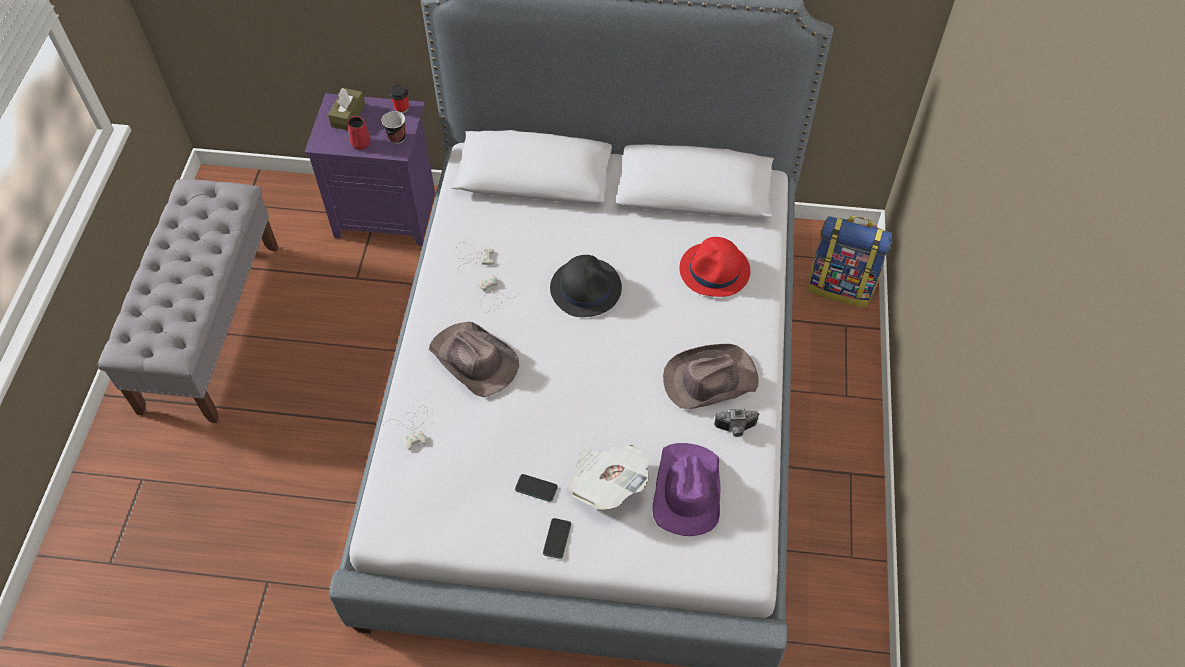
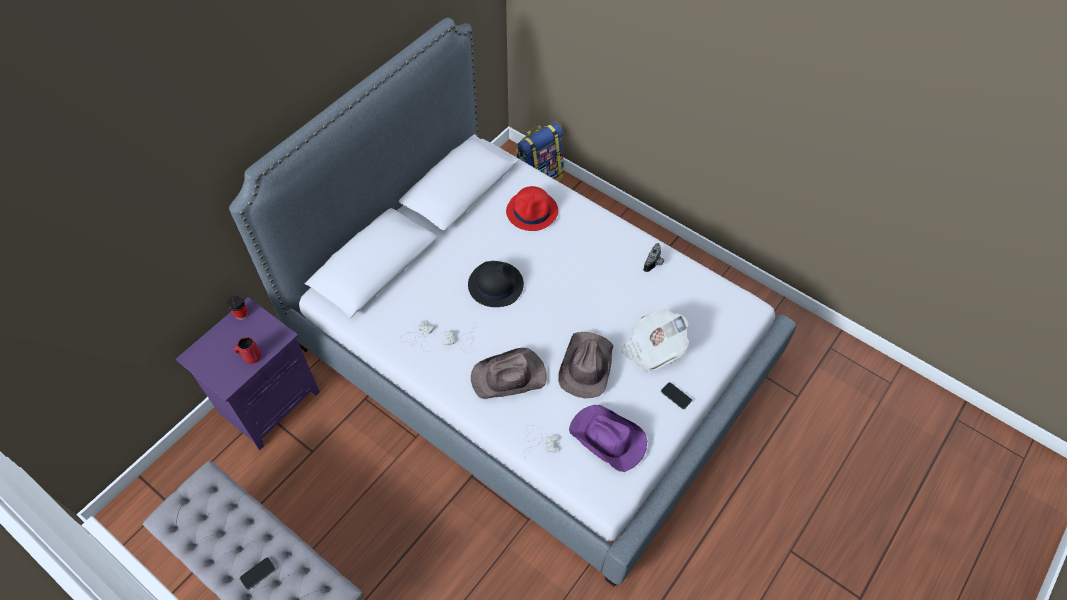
camera: 60 degrees left, 0 degrees up
(348, 115) = (215, 353): brown tissue box -> none
(397, 138) = (268, 330): cup -> none
(536, 488) = (632, 389): phone -> phone (257, 573)
(686, 491) = (682, 310): purple hat -> purple hat (608, 439)
(709, 379) = (611, 257): brown hat -> brown hat (586, 366)

